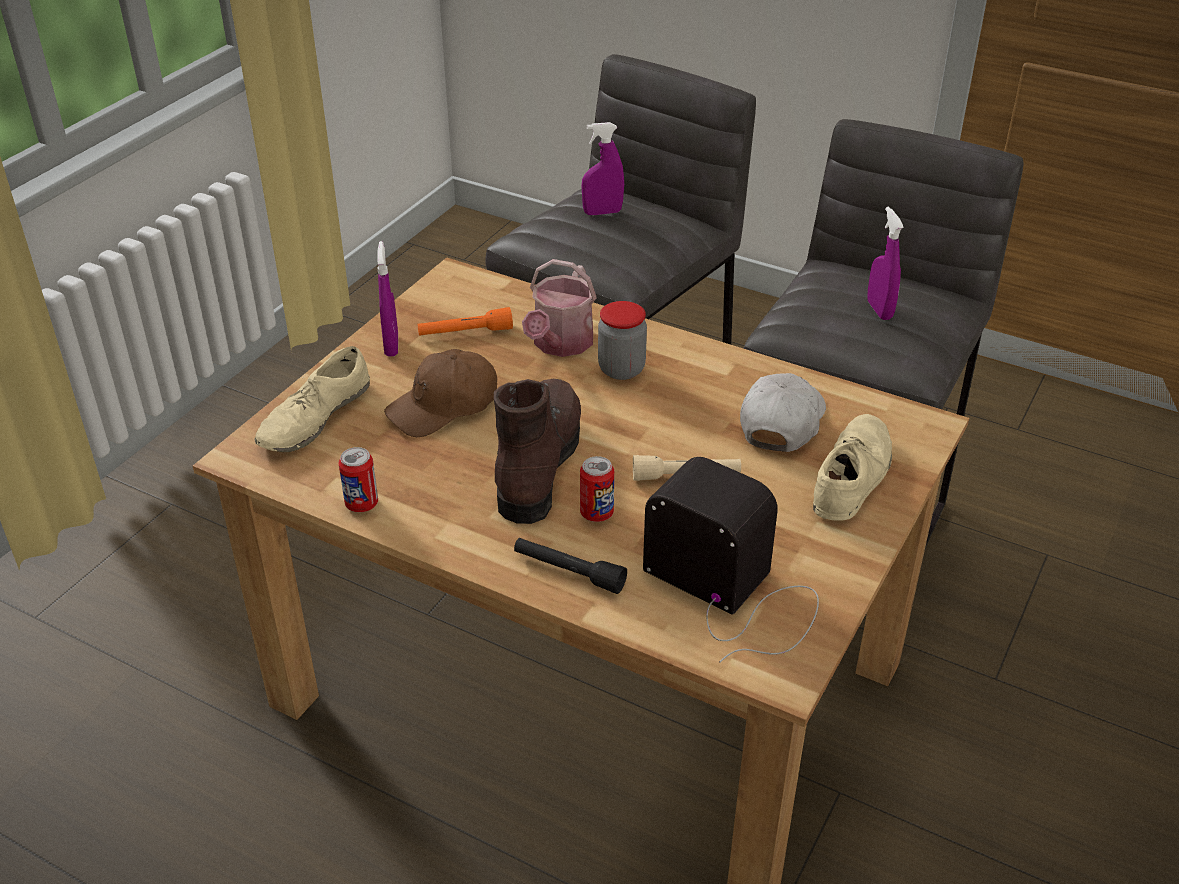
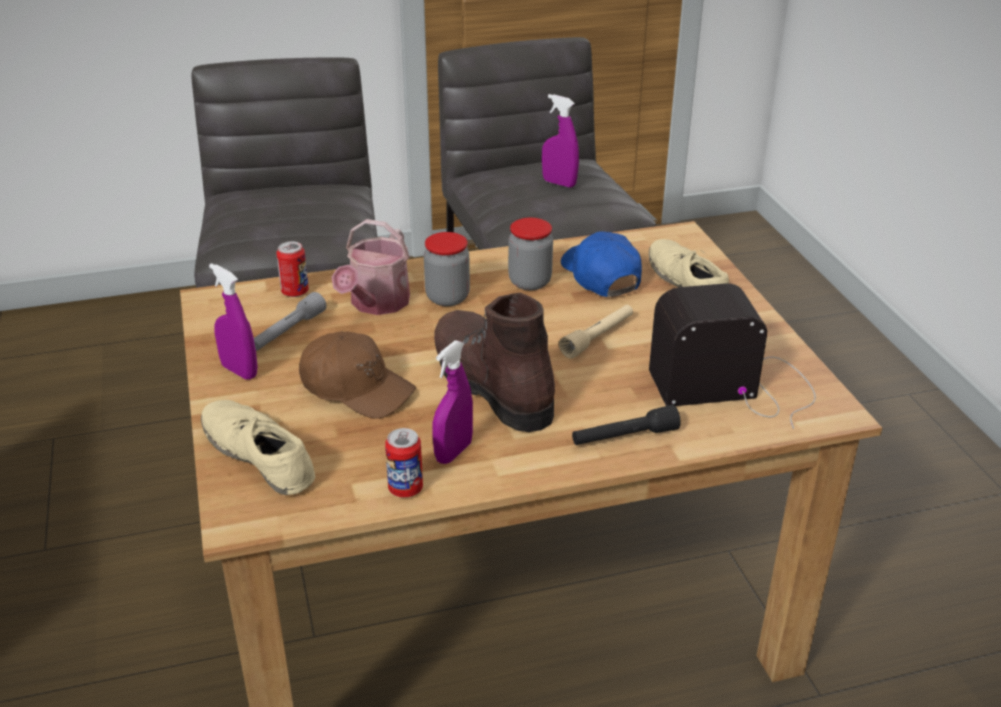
camera: 45 degrees left, 5 degrees down
(314, 417) = (259, 455): beige shoe -> beige shoe turned 150 degrees clockwise
(444, 406) = (356, 388): brown cap -> brown cap turned 75 degrees counterclockwise
(465, 333) = (288, 332): orange flashlight -> grey flashlight
(560, 344) = (376, 304): watering can -> watering can turned 45 degrees clockwise
(596, 513) = (581, 392): can -> can (295, 292)
(602, 212) = (270, 204): purple spray bottle -> purple spray bottle (453, 452)
(710, 393) = (529, 282): none -> jar
(781, 422) = (600, 276): white cap -> blue cap

